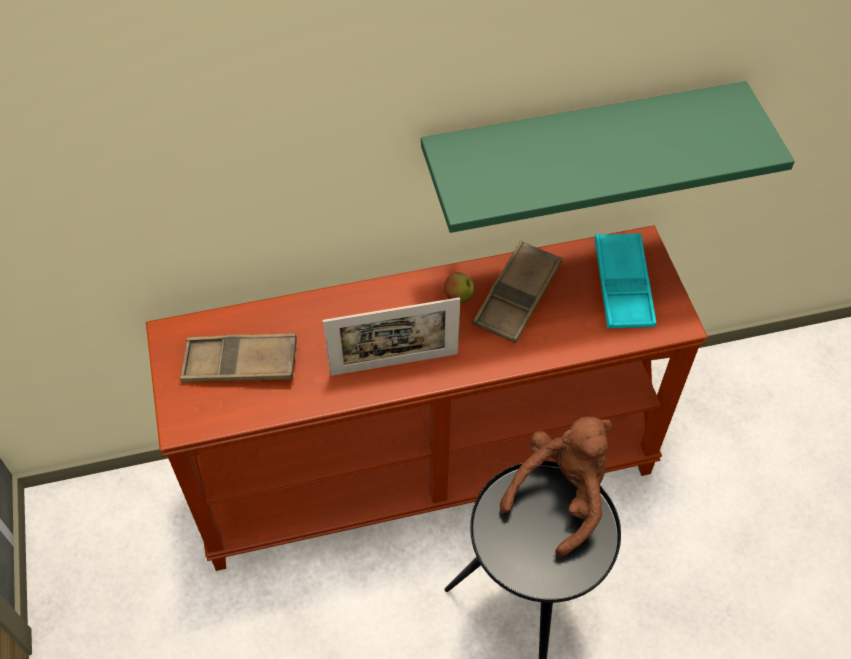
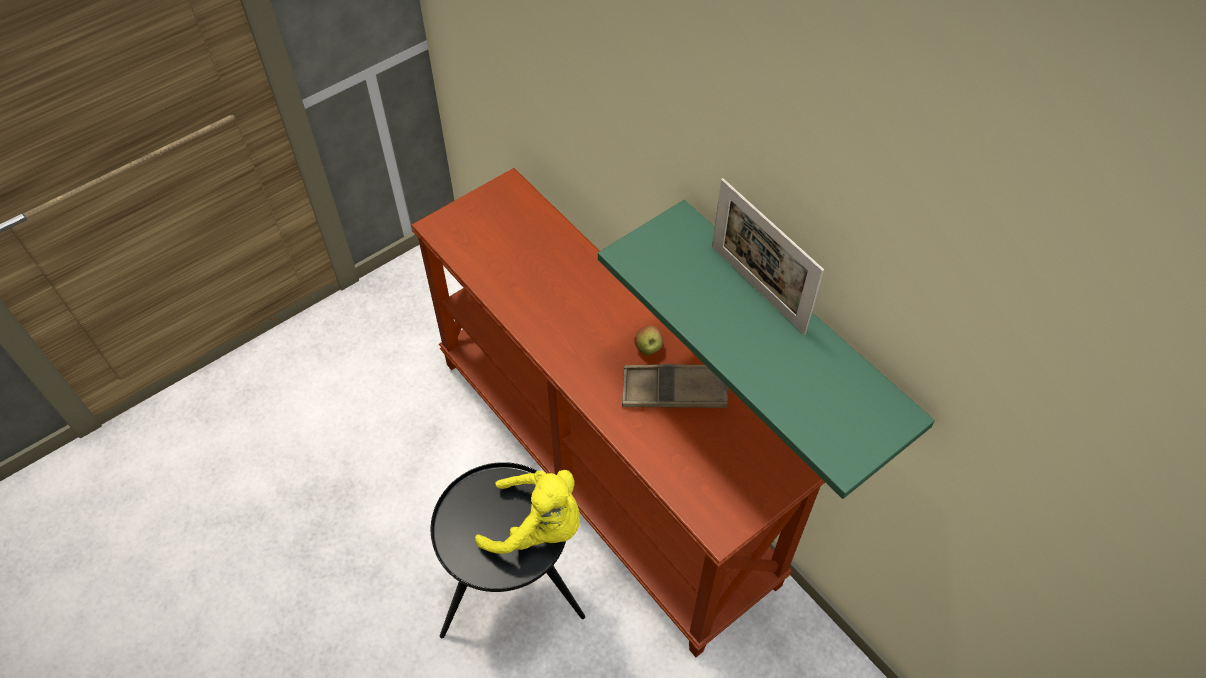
camera: 65 degrees right, 0 degrees up
(240, 364) = (505, 236): brown tray -> none
(394, 364) = (556, 331): picture frame -> picture frame (757, 289)
(561, 495) = (538, 527): brown plush toy -> yellow plush toy
(623, 285) = (737, 470): turquoise tray -> none

